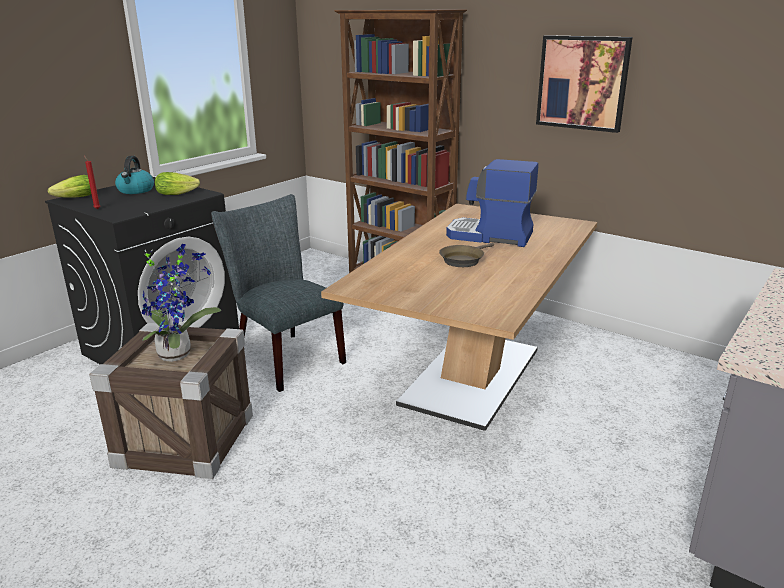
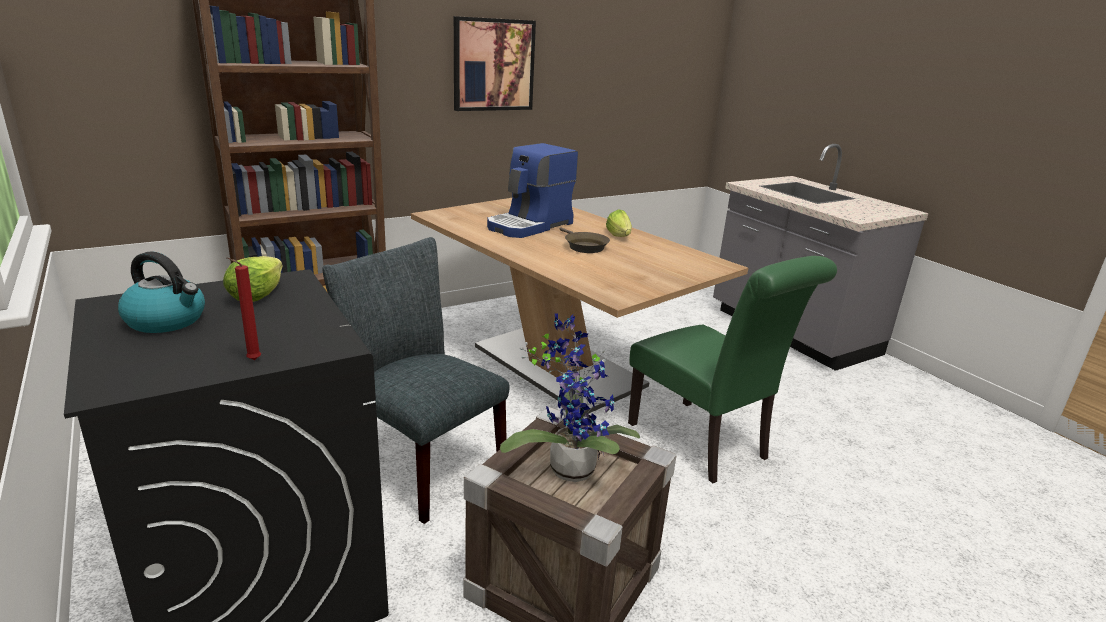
camera: 70 degrees left, 0 degrees up
(74, 198) = (113, 379): lettuce -> lettuce (619, 236)
(284, 358) = (418, 463): grey chair -> grey chair turned 60 degrees clockwise
(404, 481) = (704, 444): none -> green chair

